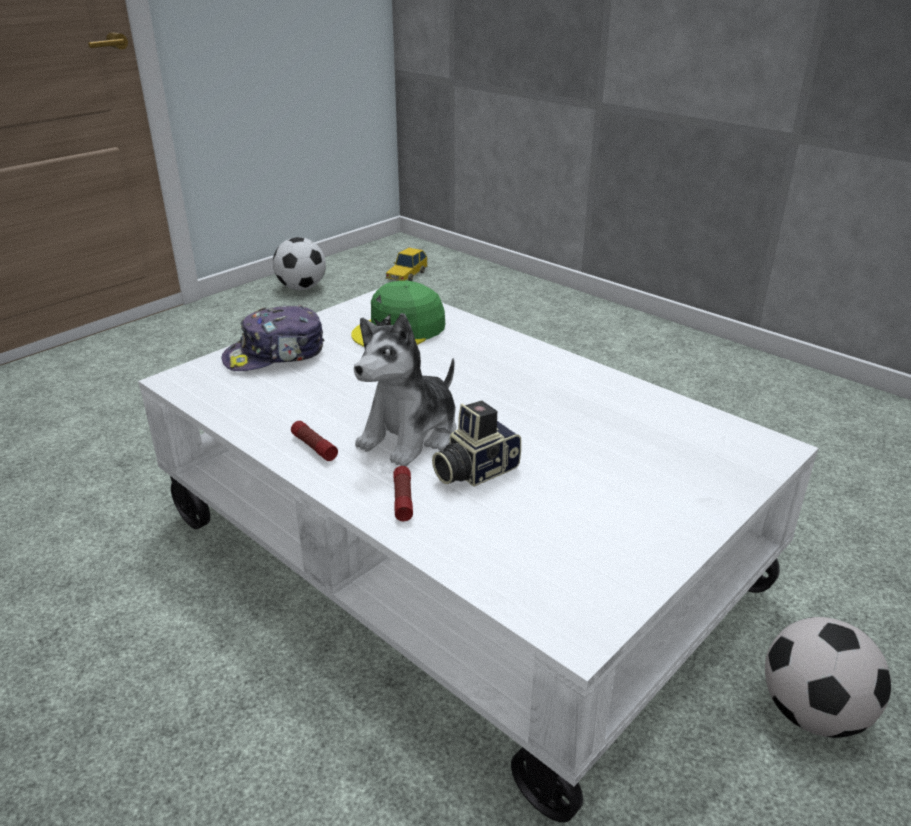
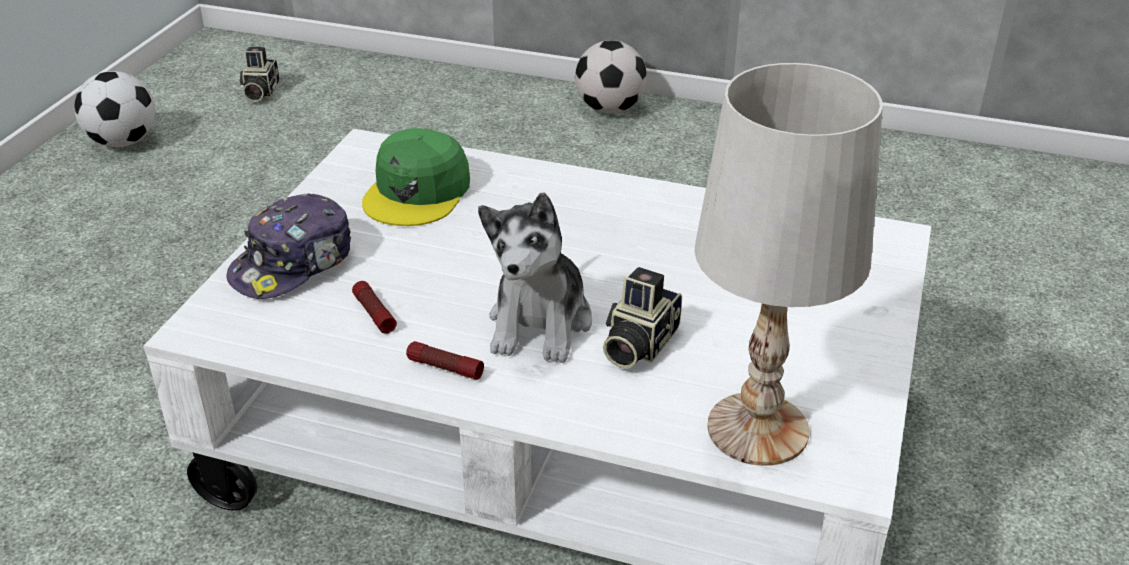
camera: 25 degrees left, 5 degrees up
(403, 499) = (591, 398): flashlight -> flashlight (374, 314)
(406, 275) = (260, 92): toy car -> camera
(520, 563) = (756, 428): none -> white table lamp
(812, 713) = (984, 484): football -> football (610, 109)

